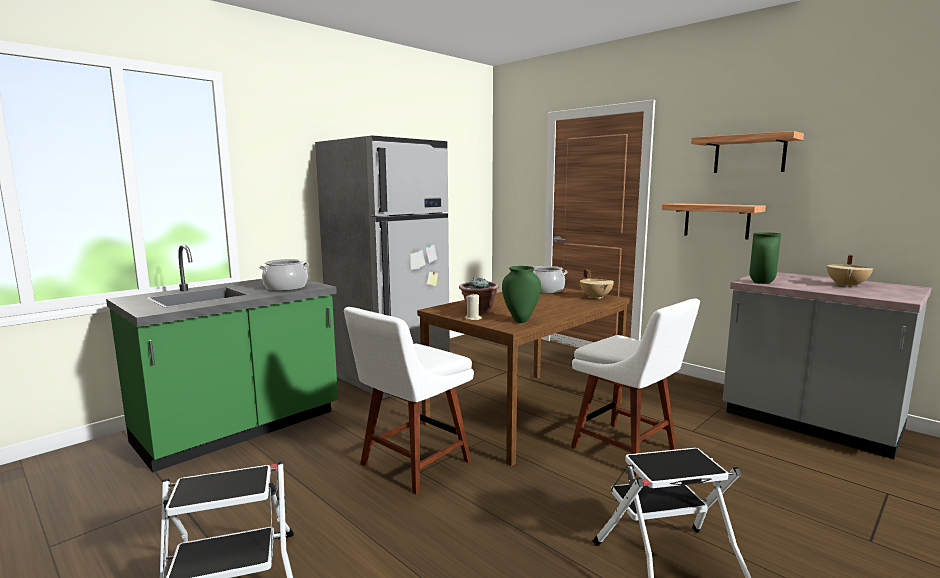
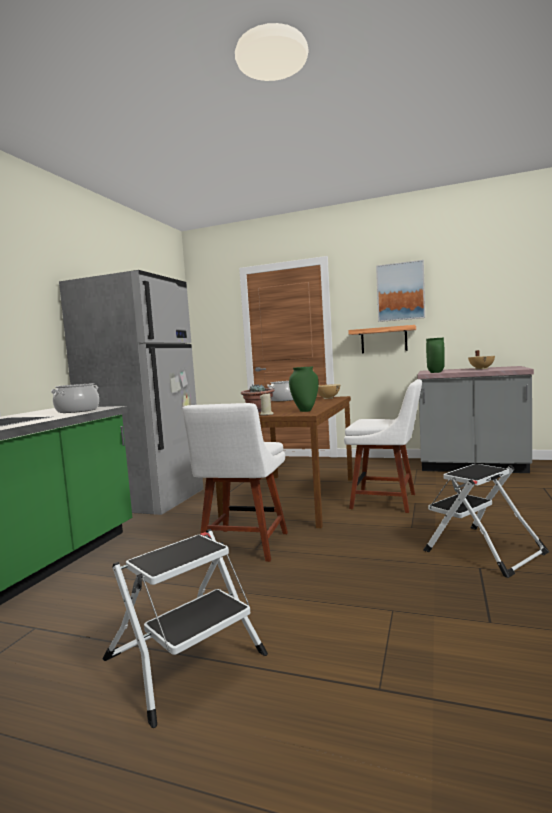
camera: 25 degrees left, 5 degrees down
(749, 154) = (400, 291): shelf -> picture

